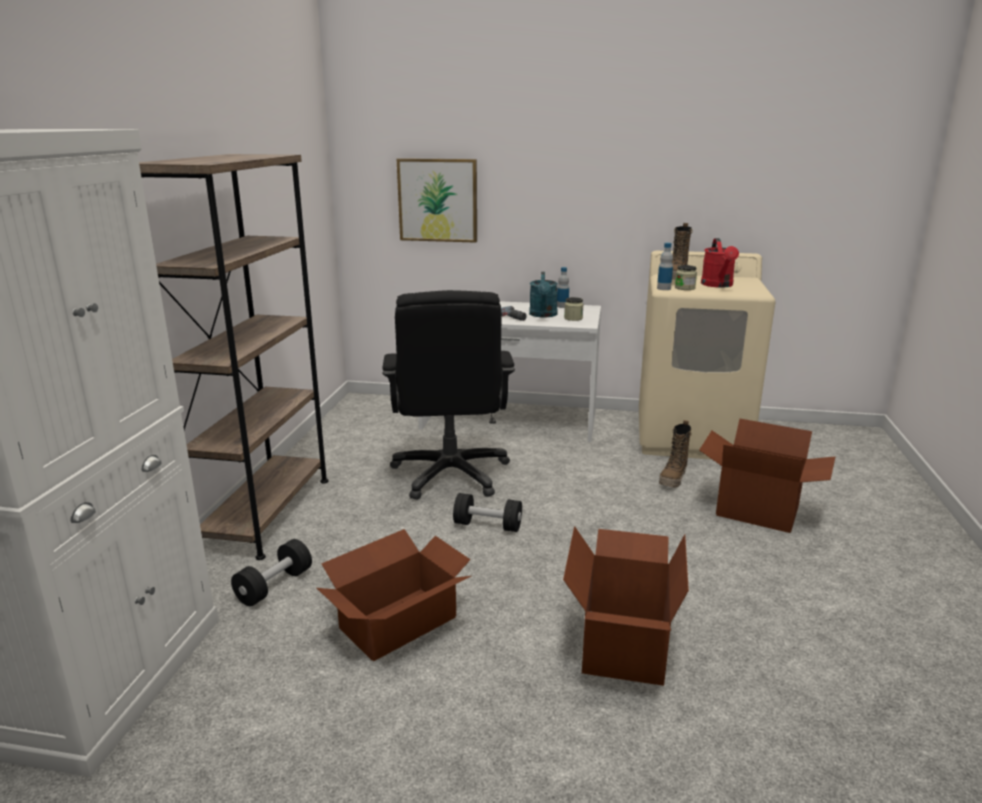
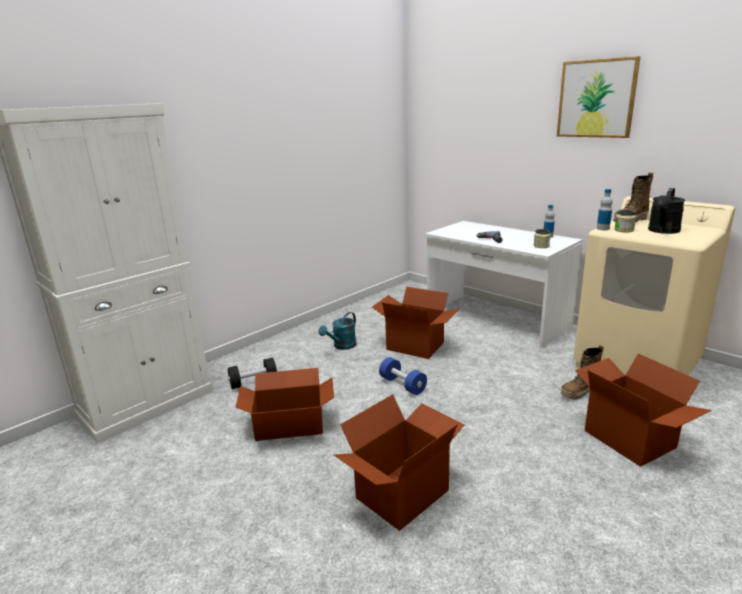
camera: 35 degrees right, 0 degrees up
(266, 513) = (291, 341): brown bookcase -> none
(438, 200) = (469, 148): picture -> picture (596, 99)
(451, 474) = (415, 345): black office chair -> cardboard box
(488, 525) = (402, 385): black dumbbell -> blue dumbbell
(543, 315) = (521, 241): turquoise watering can -> turquoise watering can (342, 346)
(718, 285) = (663, 231): red watering can -> black watering can

